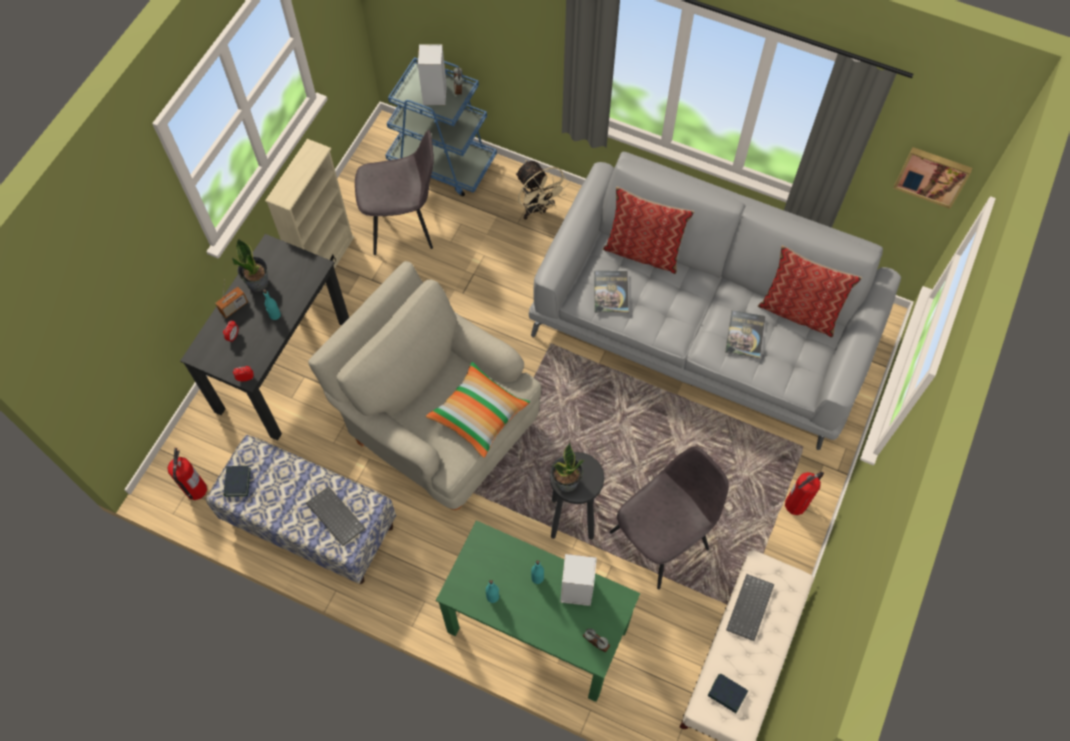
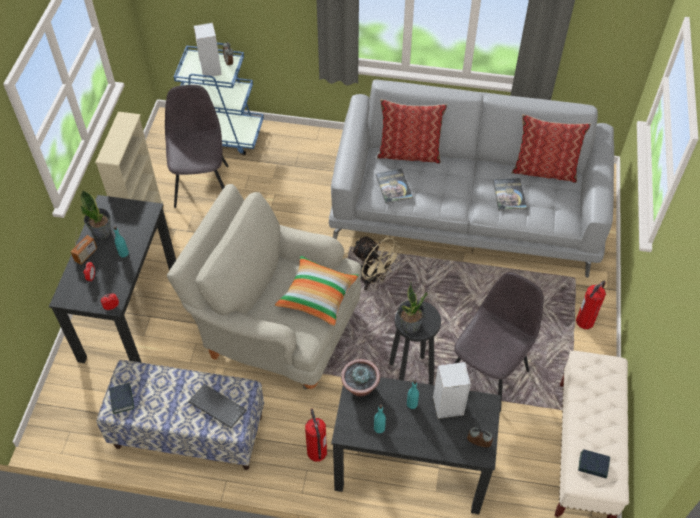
camera: 15 degrees left, 10 degrees down
(196, 490) = (77, 429): fire extinguisher -> fire extinguisher (317, 452)
(403, 224) = (201, 184): grey chair -> grey chair turned 75 degrees counterclockwise
(486, 543) = (360, 387): none -> potted plant
(537, 209) = (308, 152): beige fan -> beige fan (373, 279)
(537, 629) = (410, 468): green desk -> black desk
(750, 609) = (587, 394): keyboard -> none
(932, 175) = (623, 34): picture -> none

